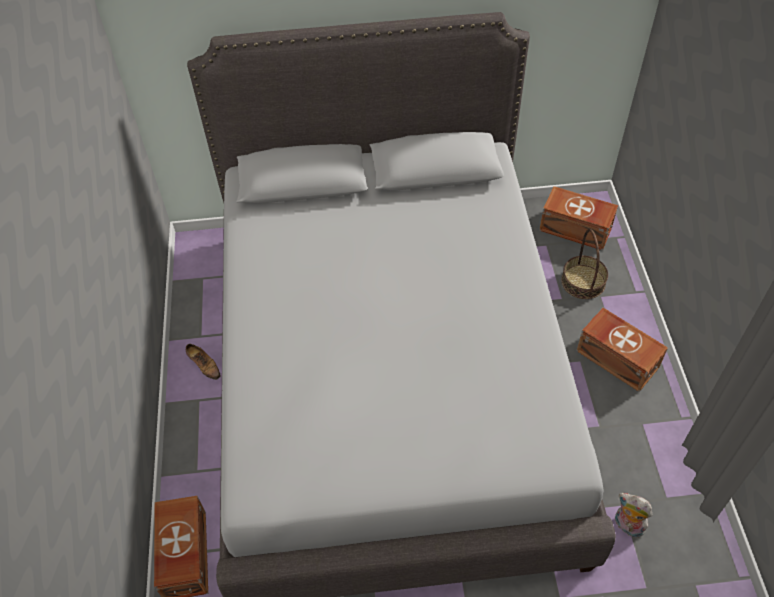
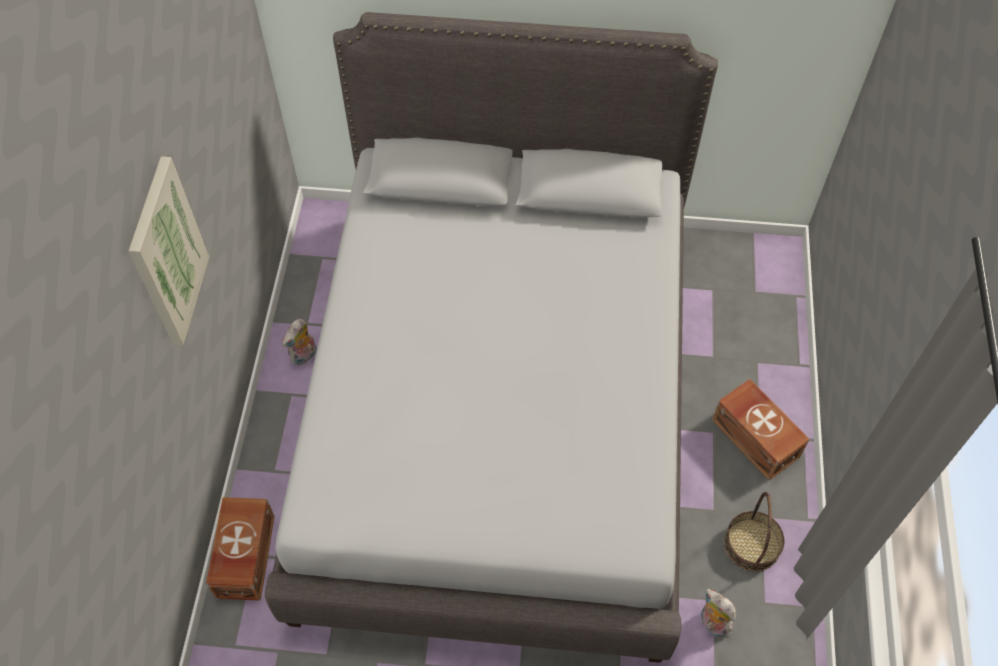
camera: 10 degrees right, 5 degrees up
(70, 261) = (167, 254): none -> picture
(204, 364) = (304, 356): shoe -> plush toy
(576, 230) = (751, 278): brown storage box -> none
(583, 281) = (742, 341): basket -> basket (751, 544)

